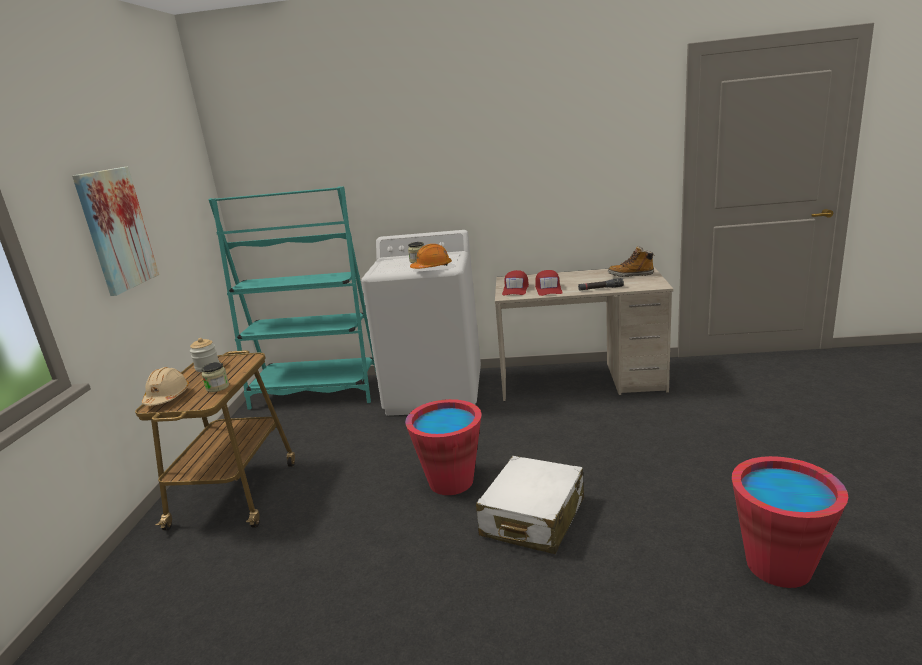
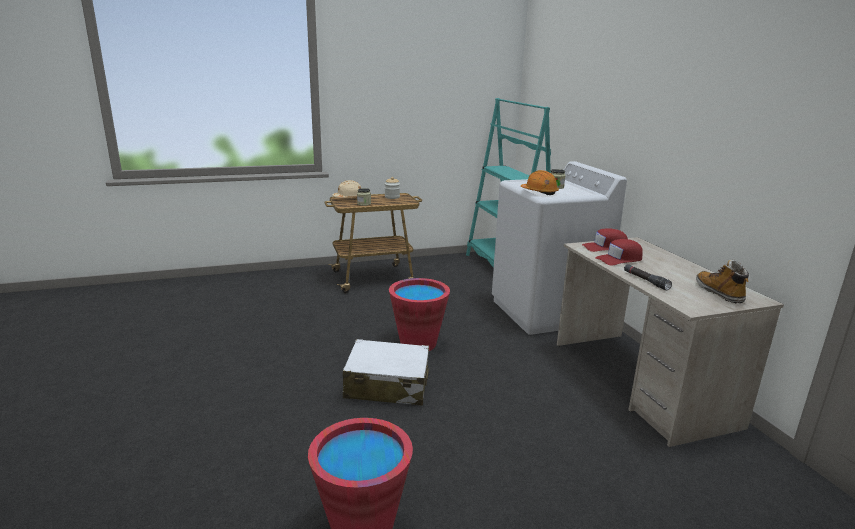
camera: 65 degrees right, 0 degrees up
(116, 230) = (394, 99): picture -> none

